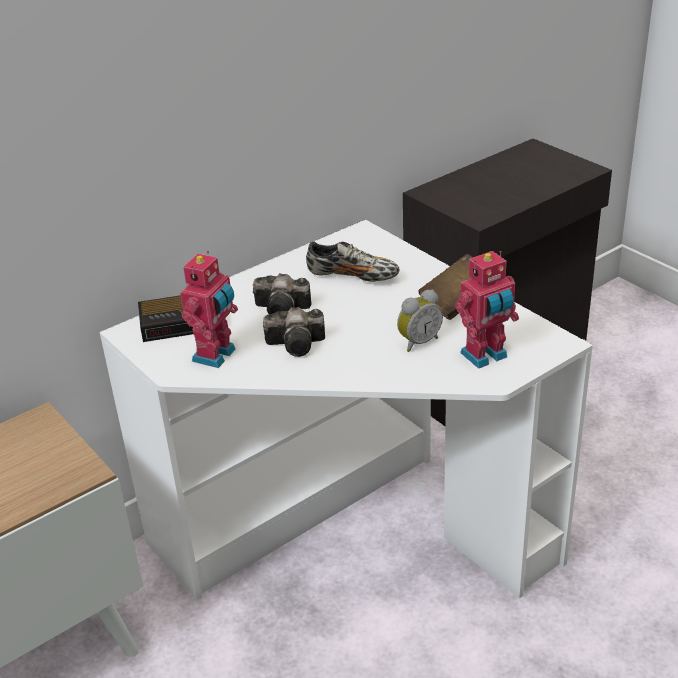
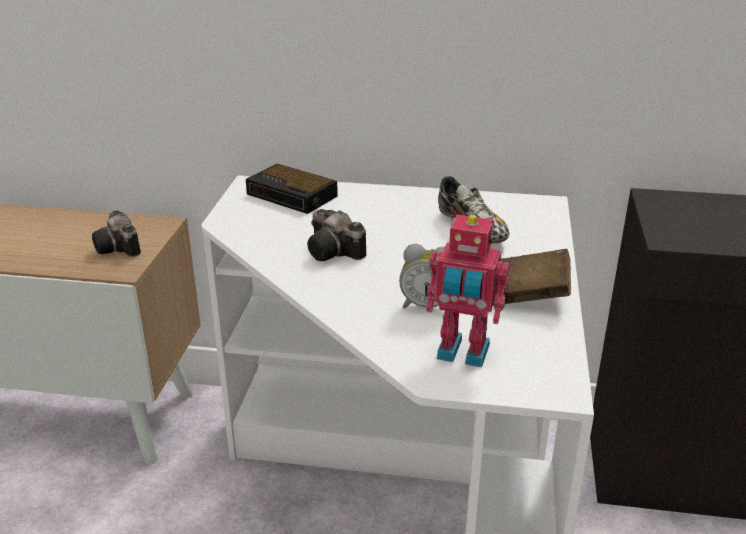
camera: 45 degrees right, 5 degrees down
(216, 356) = (269, 228): toy robot -> none
(284, 309) = (374, 224): camera -> camera (120, 248)

